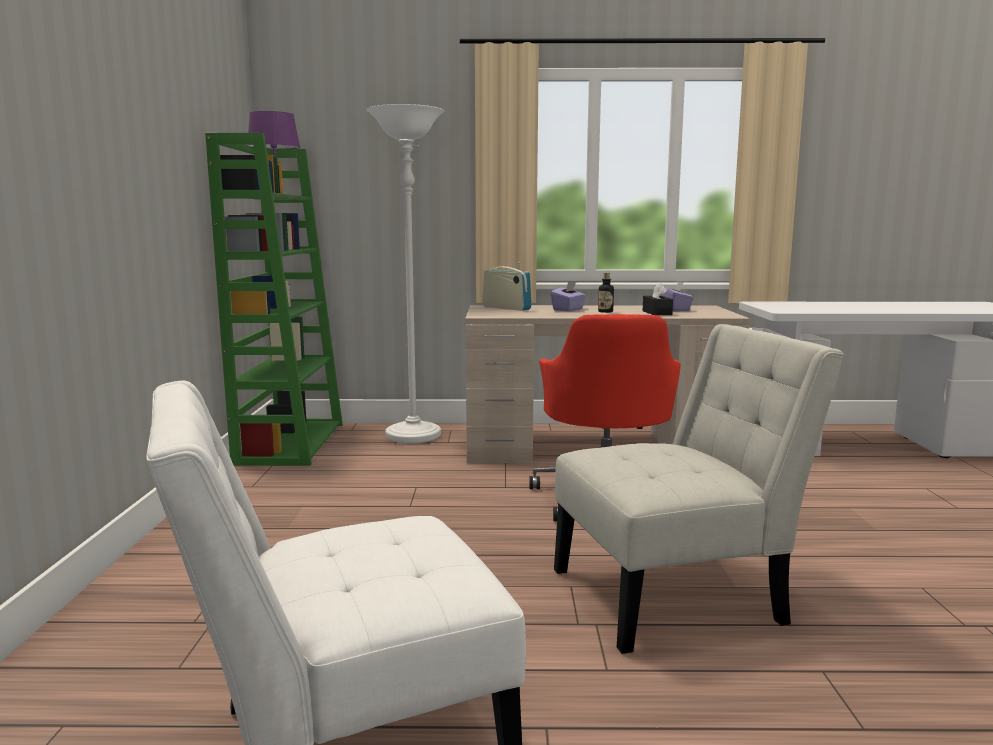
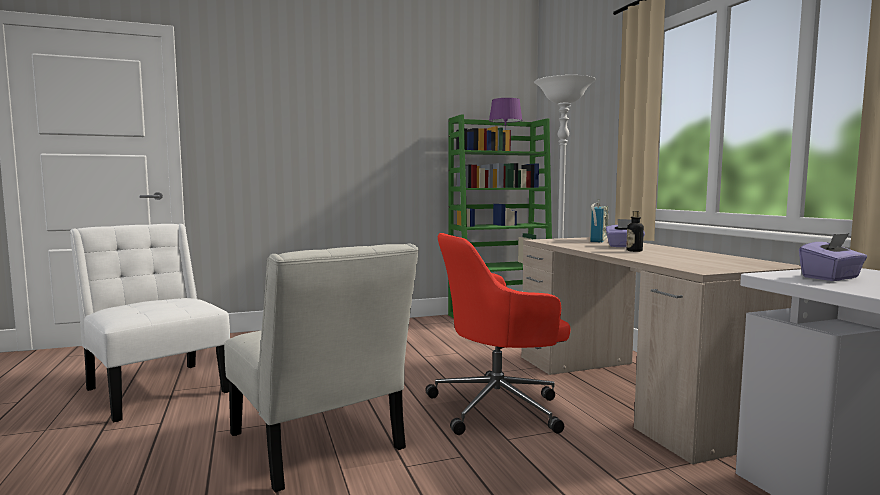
camera: 70 degrees right, 5 degrees down
(657, 313) = (664, 257): black tissue box -> none
(675, 310) = (709, 260): purple tissue box -> purple tissue box (831, 278)

